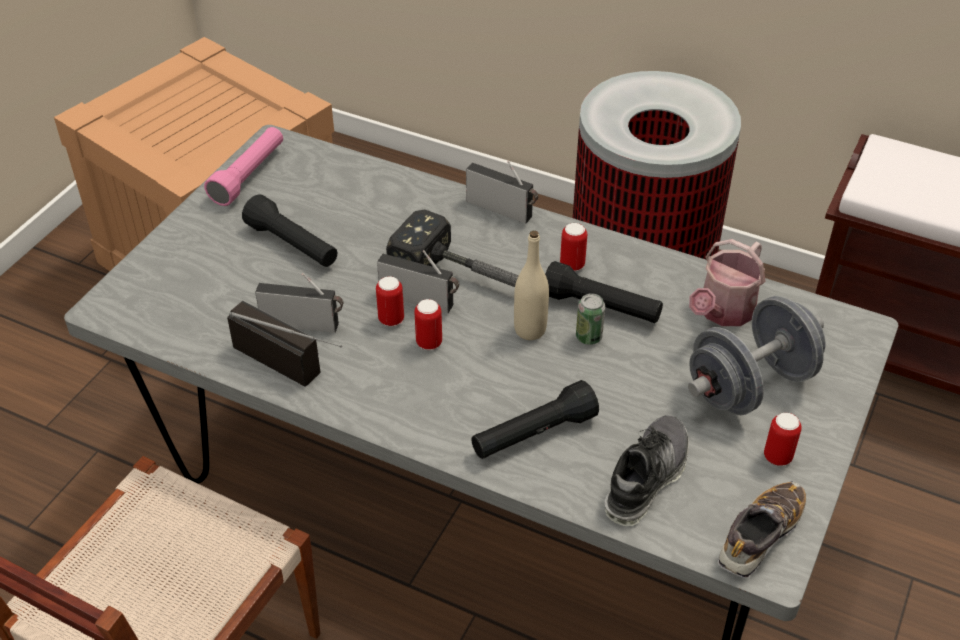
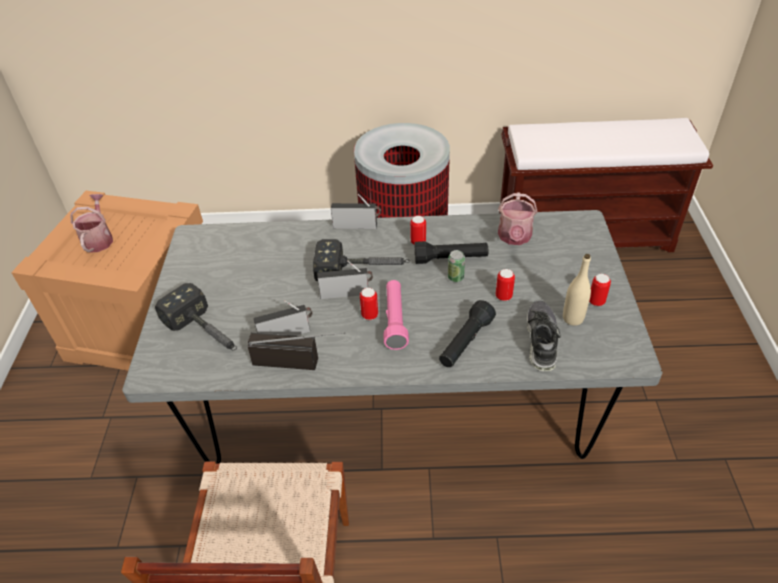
camera: 25 degrees left, 0 degrees up
(181, 110) = (99, 239): none -> watering can
(207, 282) = (206, 333): none -> hammer
(249, 175) = (188, 259): pink flashlight -> pink flashlight (395, 320)
(293, 245) = (246, 290): black flashlight -> none
(391, 319) = (338, 311): can -> can (503, 296)
(530, 330) = (421, 286): beige bottle -> beige bottle (573, 318)
(750, 385) = (556, 270): grey dumbbell -> none
(760, 536) = (618, 346): shoe -> none

